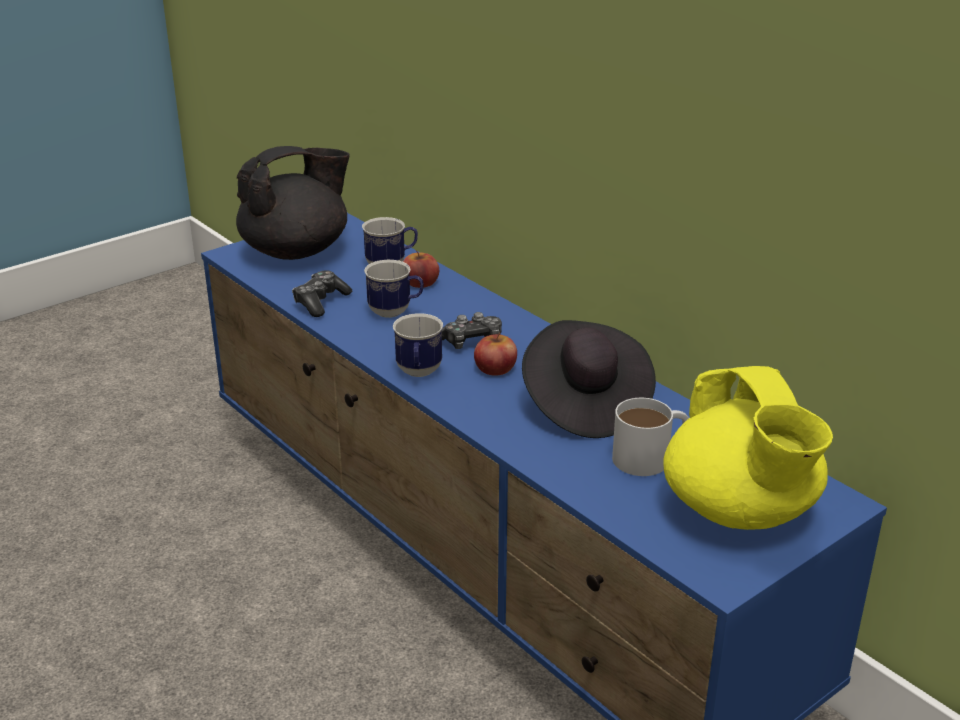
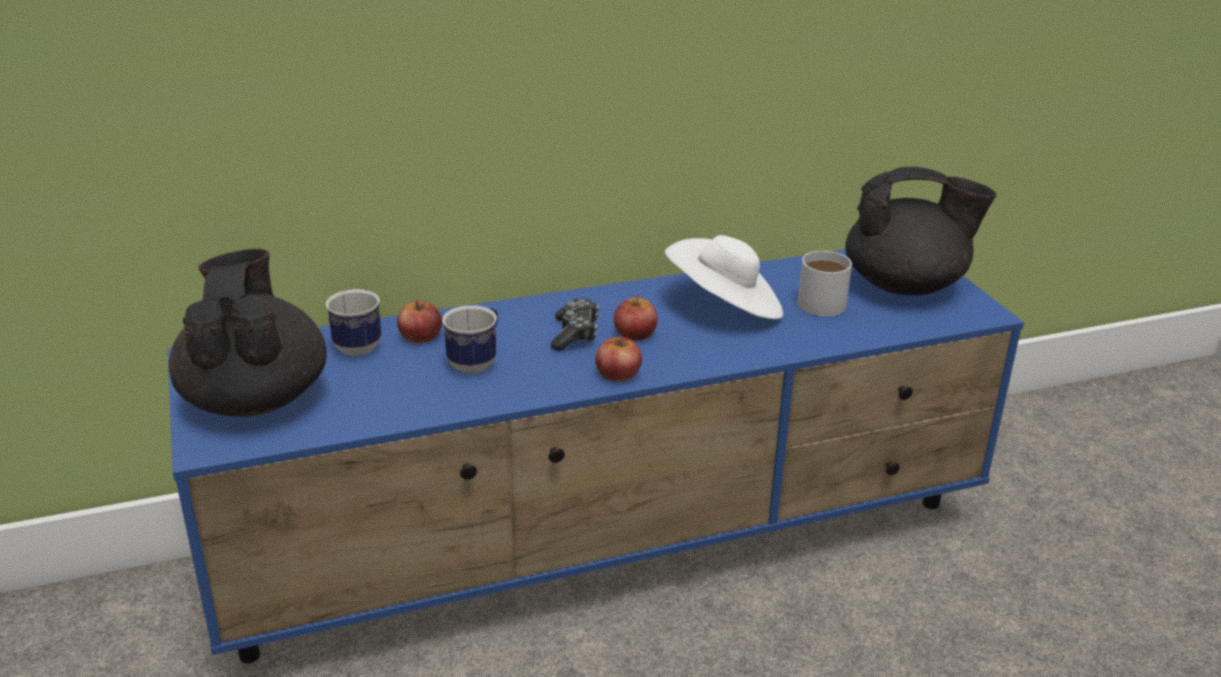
camera: 70 degrees left, 0 degrees up
(320, 302) = (411, 403): game controller -> none
(418, 373) = (618, 373): mug -> apple
(585, 404) = (725, 307): black hat -> white hat
(740, 511) = (906, 285): yellow teapot -> black teapot

